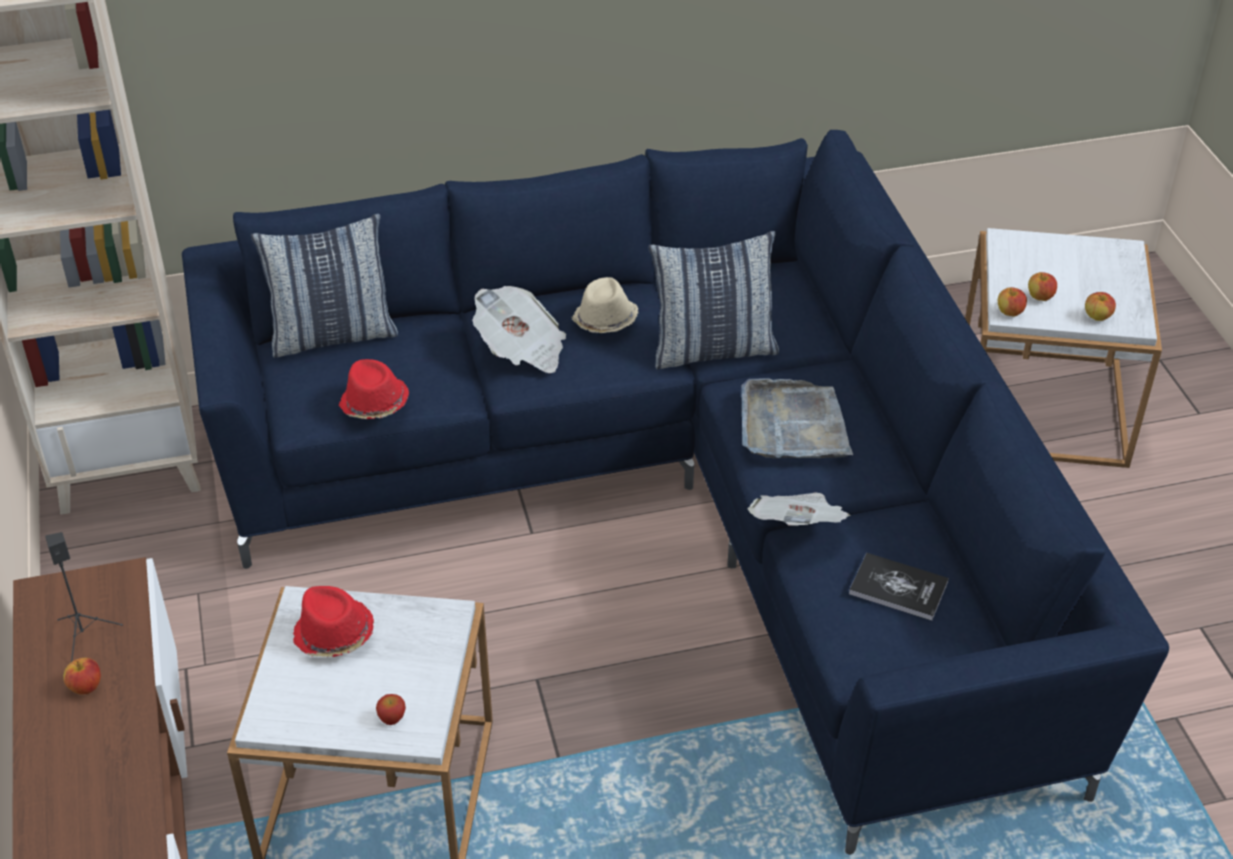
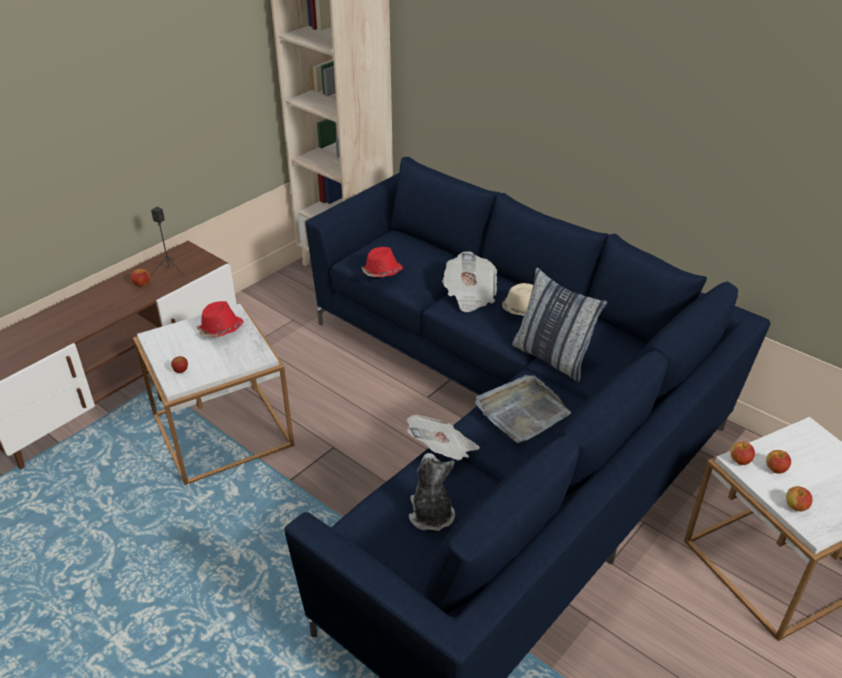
camera: 55 degrees right, 5 degrees down
(333, 335) = (414, 241): pillow -> none
(898, 588) = (431, 514): book -> plush toy

